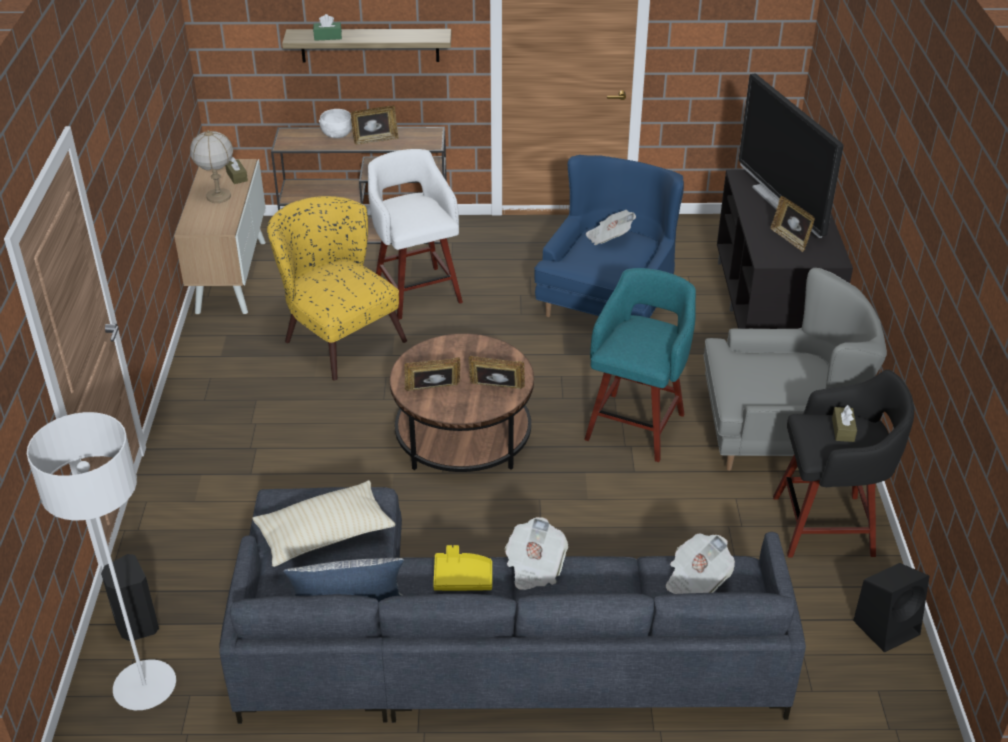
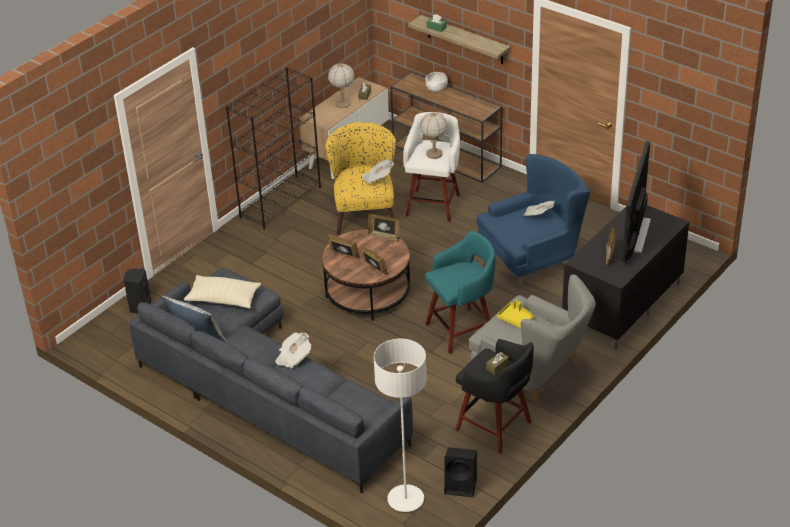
camera: 40 degrees right, 0 degrees up
(145, 687) = (119, 334): white floor lamp -> white floor lamp (405, 499)
(203, 372) = (280, 202): none -> black bookcase
(375, 140) = (453, 100): picture frame -> picture frame (384, 236)
(420, 211) = (434, 154): none -> table lamp
(462, 578) = (258, 346): yellow tray -> yellow tray (516, 319)
(696, 579) = (356, 400): newspaper -> newspaper (377, 178)

